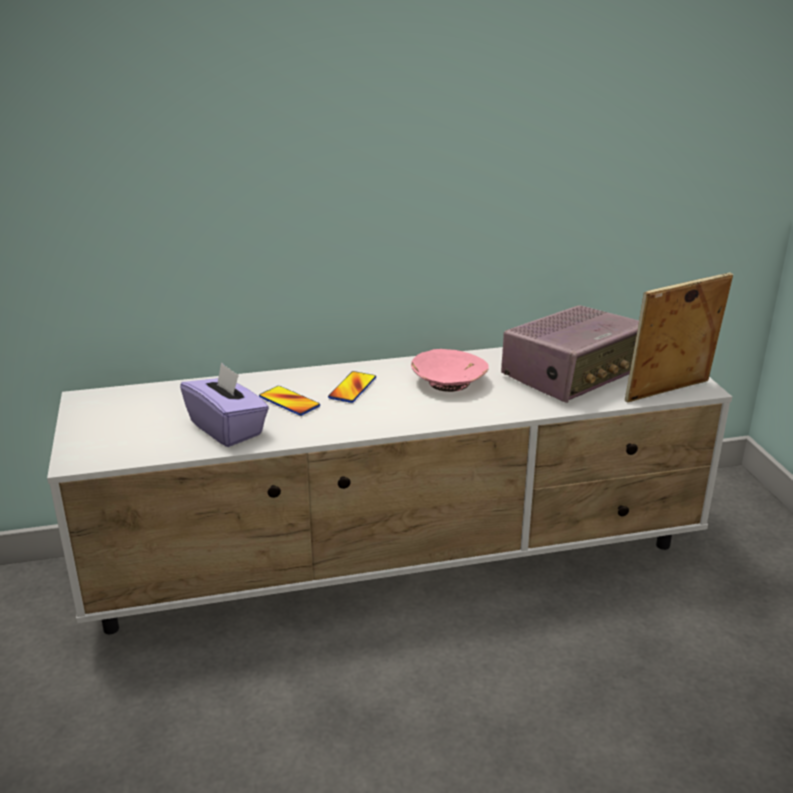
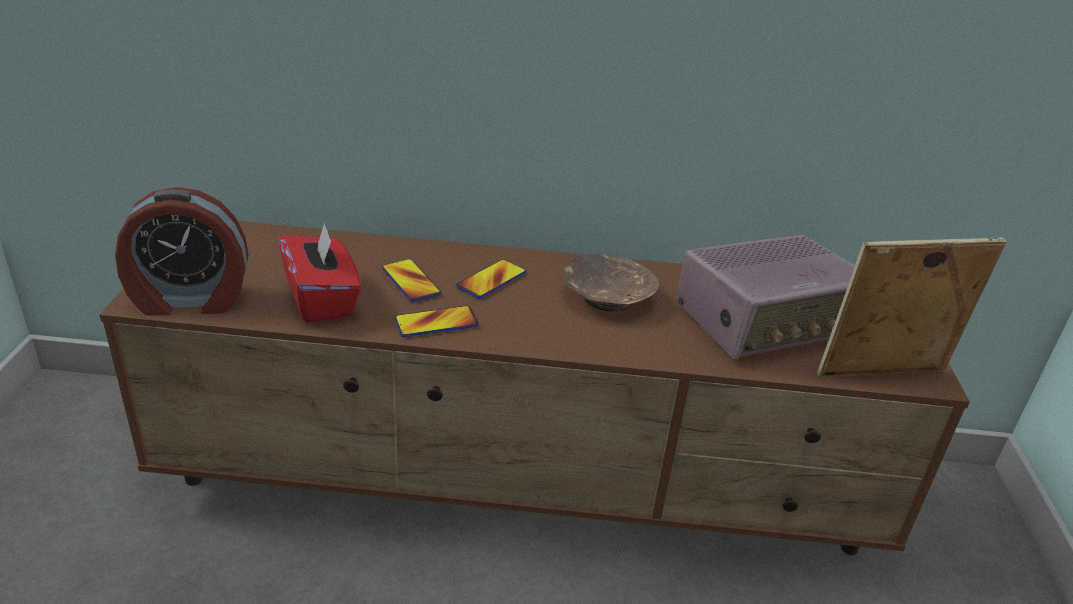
camera: 15 degrees right, 5 degrees up
(117, 451) = (190, 300): none -> alarm clock
(227, 429) = (322, 299): purple tissue box -> red tissue box
(330, 426) = (436, 323): none -> phone
(399, 564) = (525, 486): white tv stand -> brown tv stand
(448, 382) = (607, 298): pink bowl -> brown bowl

